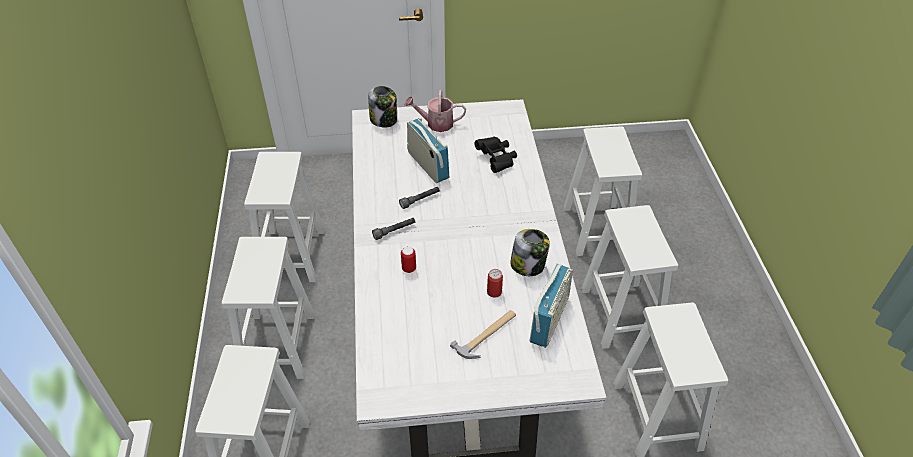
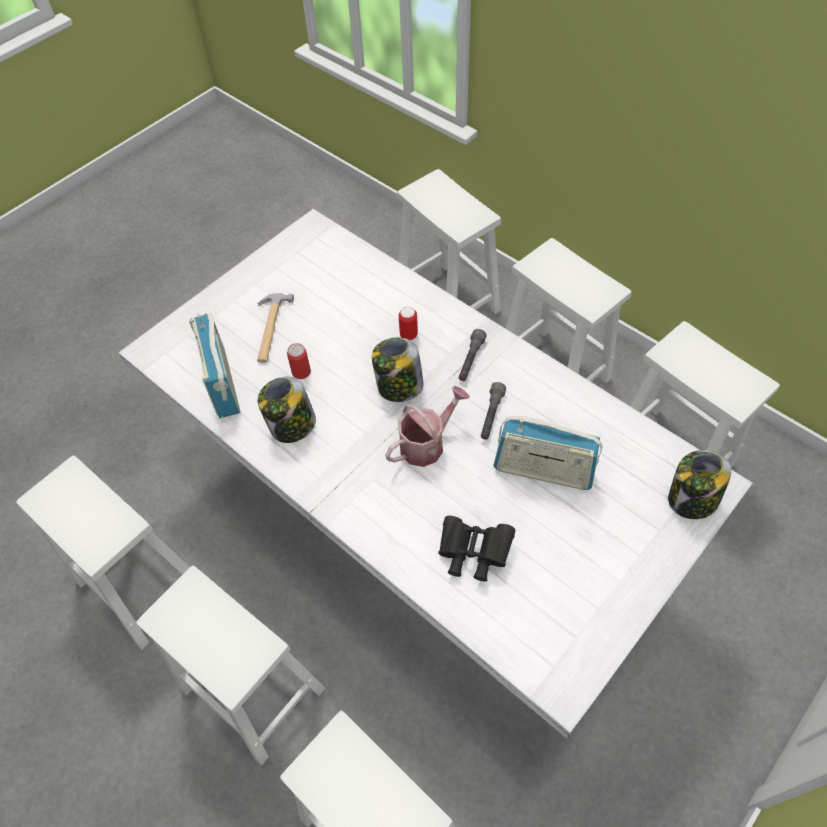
camera: 140 degrees right, 10 degrees up
(436, 123) = (623, 552): watering can -> watering can (427, 443)
(448, 245) = (399, 387): none -> jar

